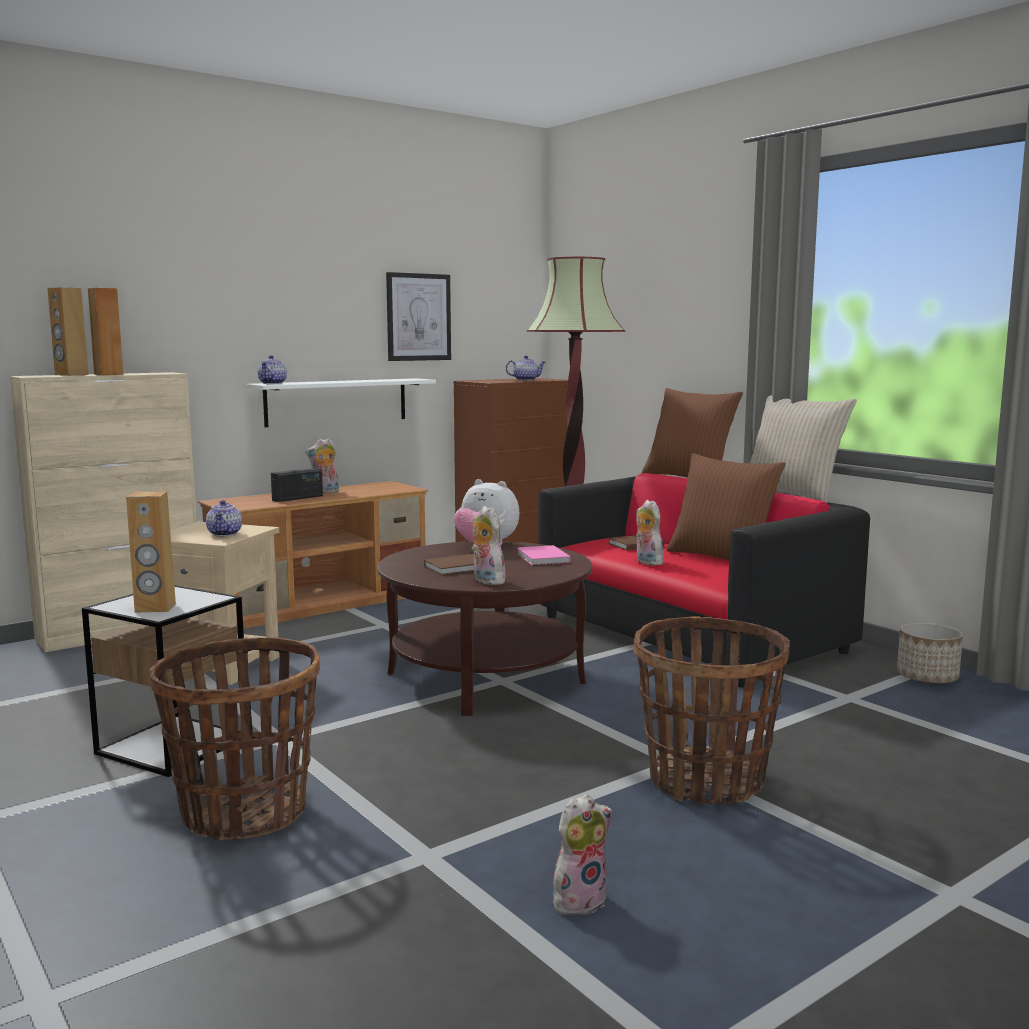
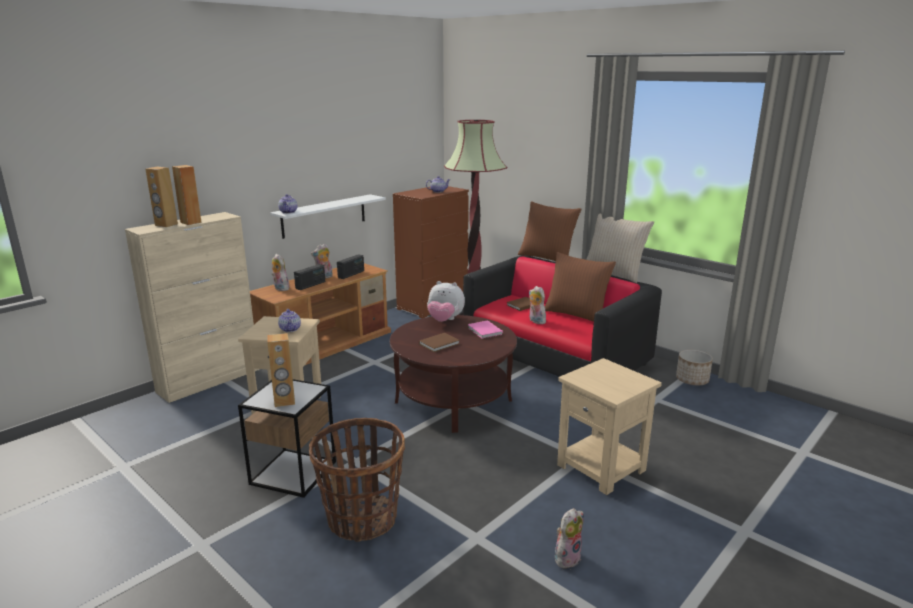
camera: 10 degrees left, 10 degrees up
(368, 491) = (351, 274): none -> radio
(418, 317) = (370, 154): picture -> none
(486, 581) = (463, 356): plush toy -> plush toy (280, 288)
(706, 780) = (602, 468): basket -> beige side table

